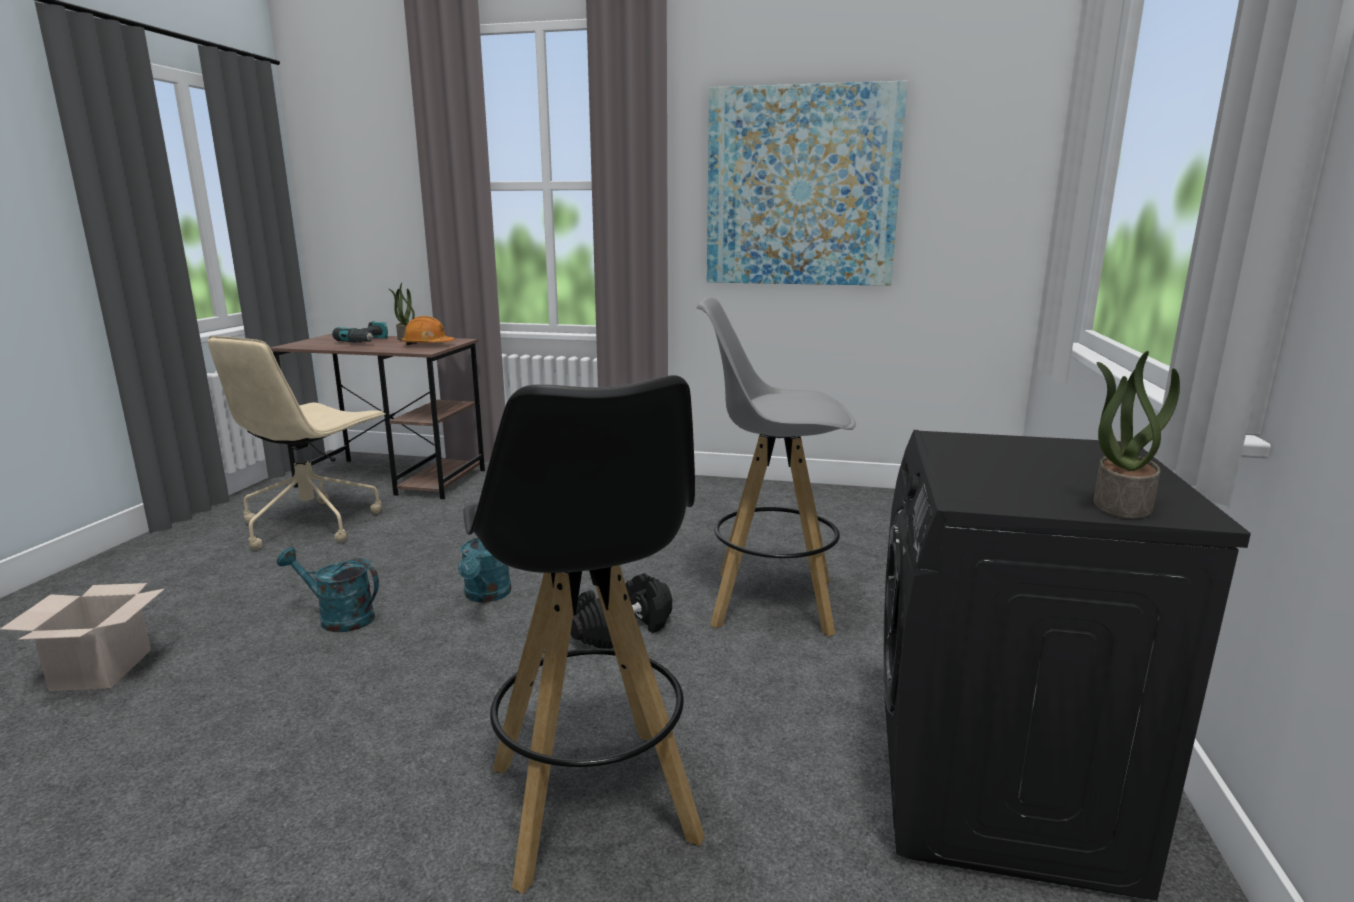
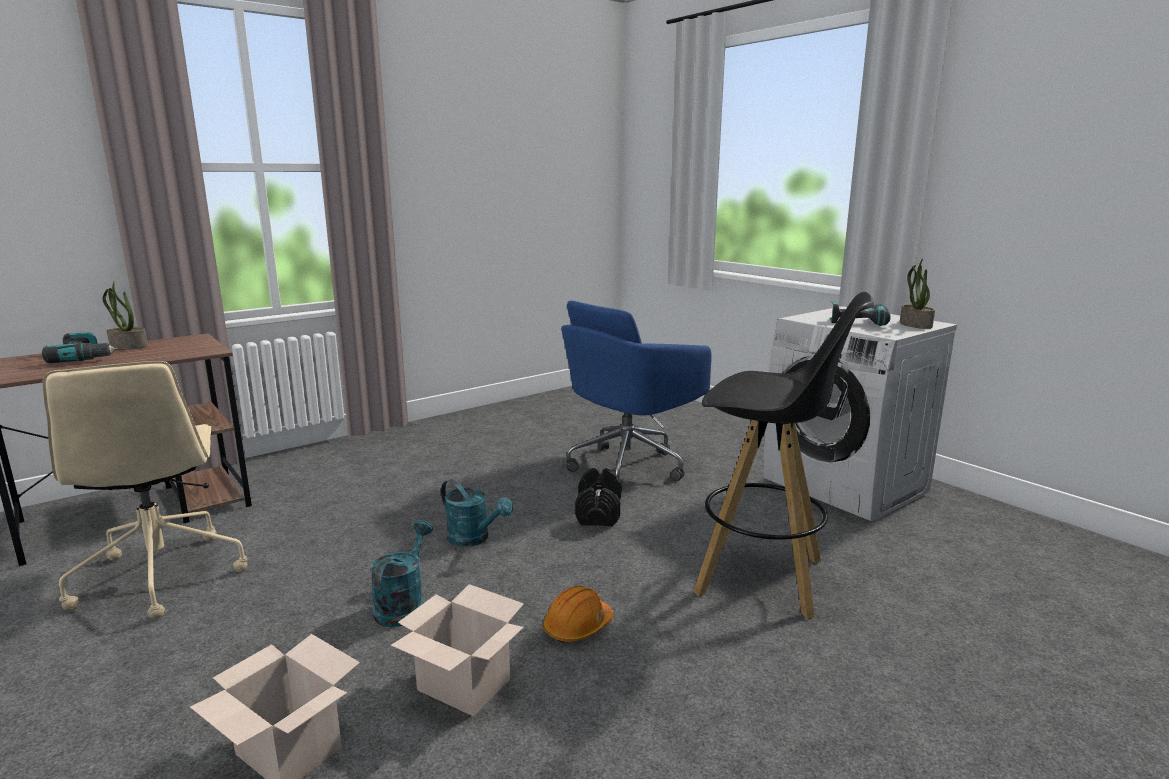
camera: 50 degrees left, 0 degrees up
(222, 700) = (461, 685): none -> cardboard box
(338, 618) = (403, 604): turquoise watering can -> turquoise watering can turned 135 degrees clockwise
(428, 345) = (185, 347): orange hard hat -> orange hard hat (577, 627)
(769, 601) = (631, 466): grey stool -> blue office chair
(801, 187) = (482, 171): picture -> none
(995, 789) = (844, 488): black washing machine -> white washing machine
(1026, 468) = (858, 322): none -> power drill

